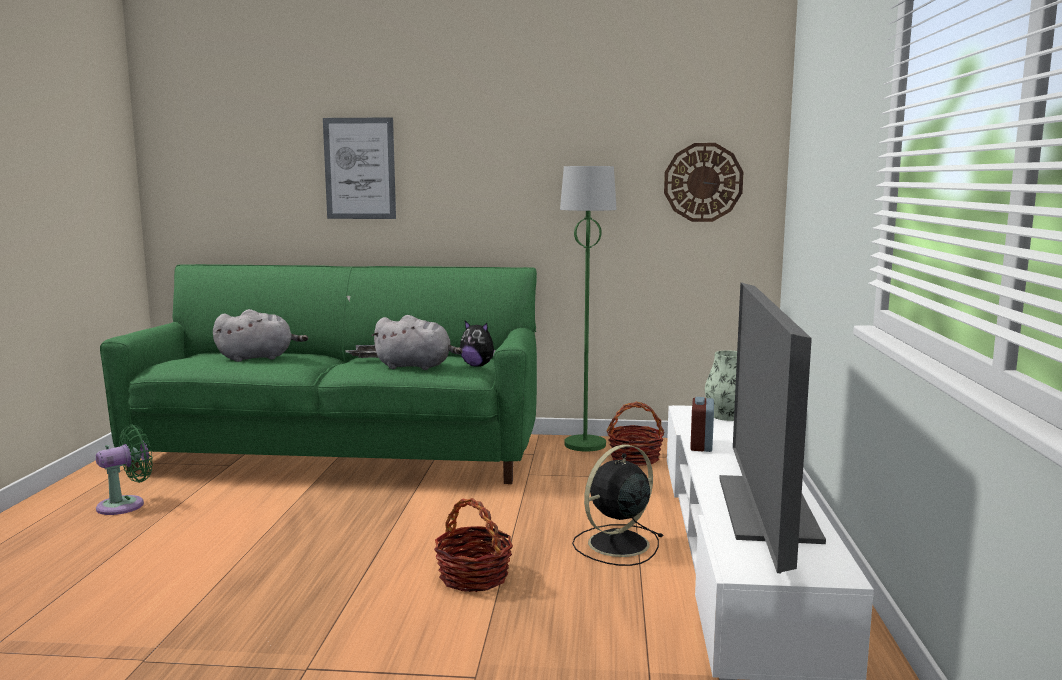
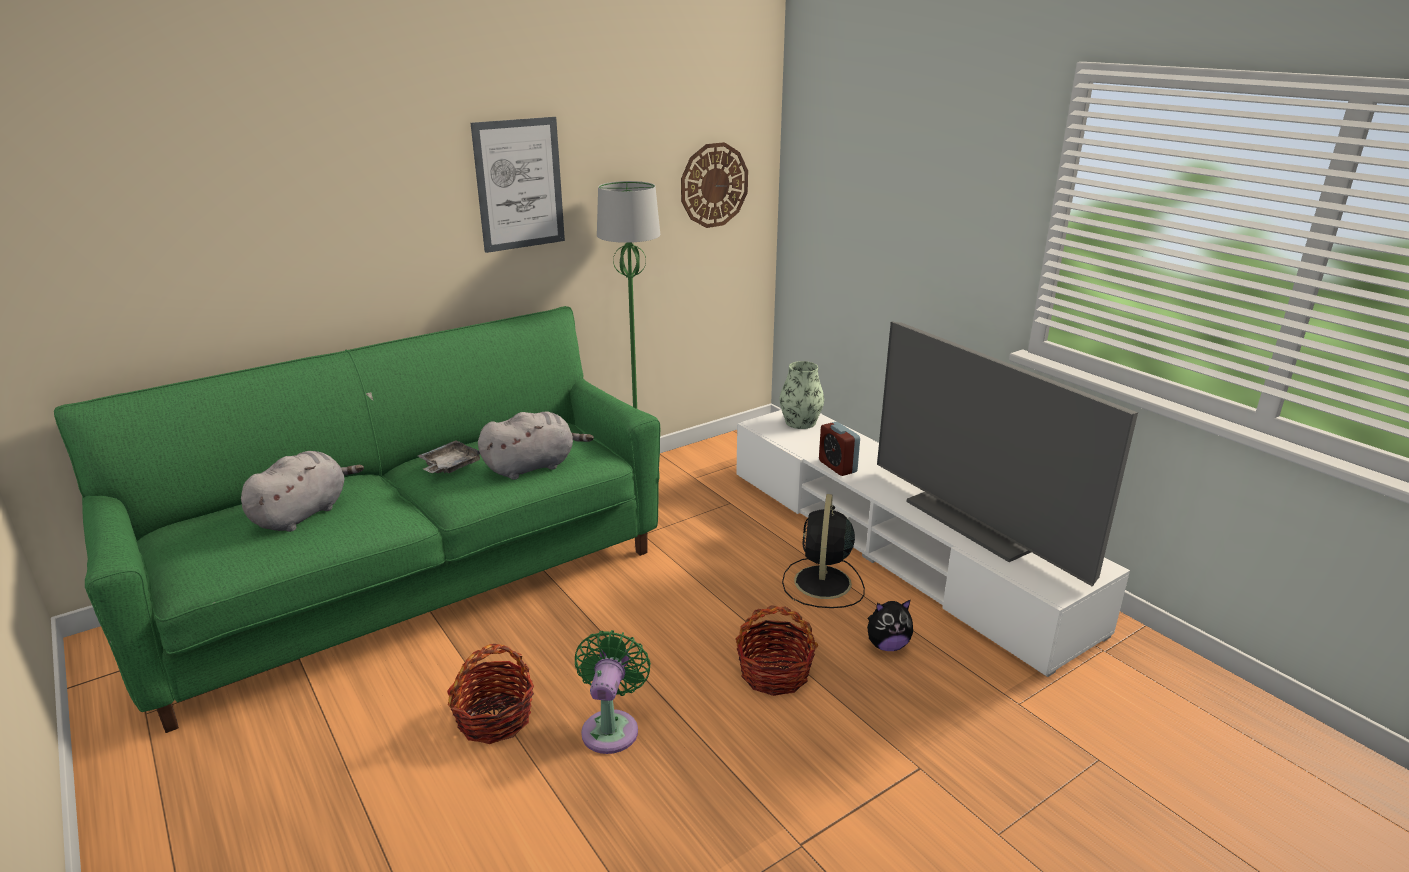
camera: 40 degrees left, 15 degrees up
(126, 505) = (263, 780): green fan -> green fan (611, 727)
(360, 168) = (329, 216): picture -> picture (519, 184)
(478, 366) = (584, 442): plush toy -> plush toy (887, 645)
(635, 458) = (702, 479): basket -> basket (494, 718)

